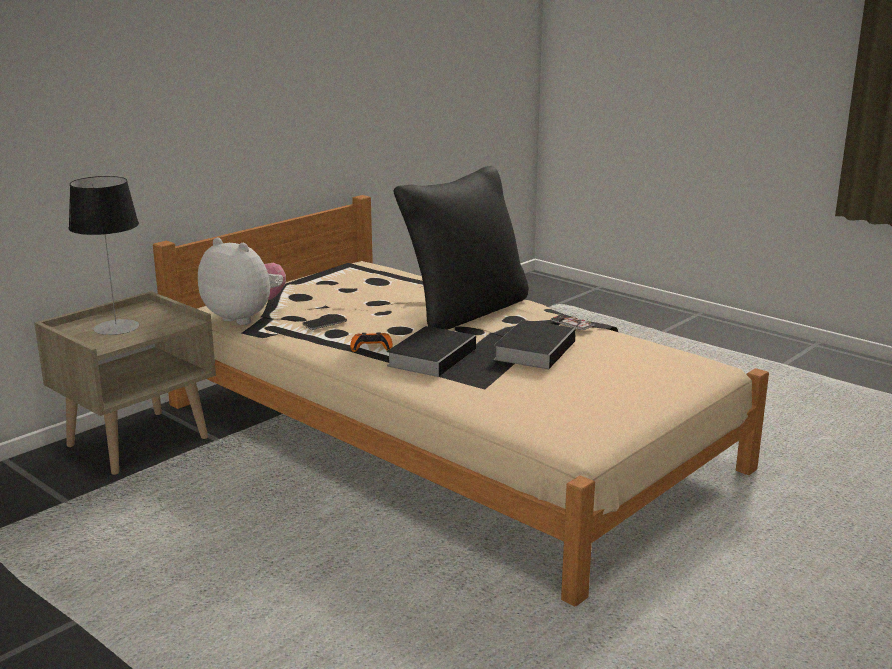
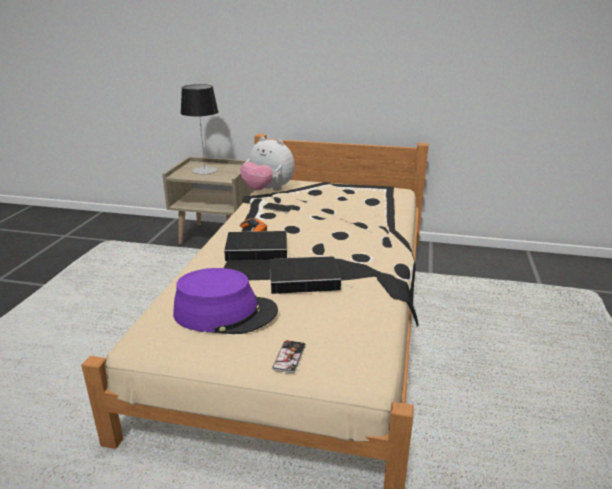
camera: 60 degrees right, 5 degrees up
(244, 317) = (268, 190): plush toy -> plush toy turned 120 degrees clockwise
(465, 311) = (353, 238): black pillow -> none
(563, 397) = (225, 313): none -> purple hat
(572, 323) = (378, 279): phone -> phone (289, 357)

